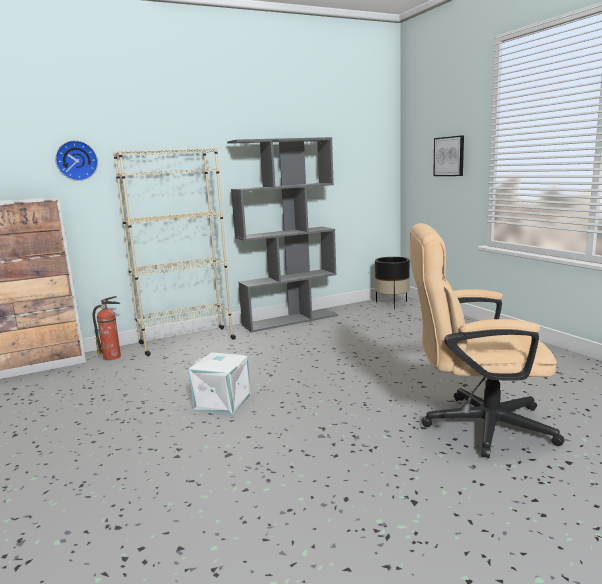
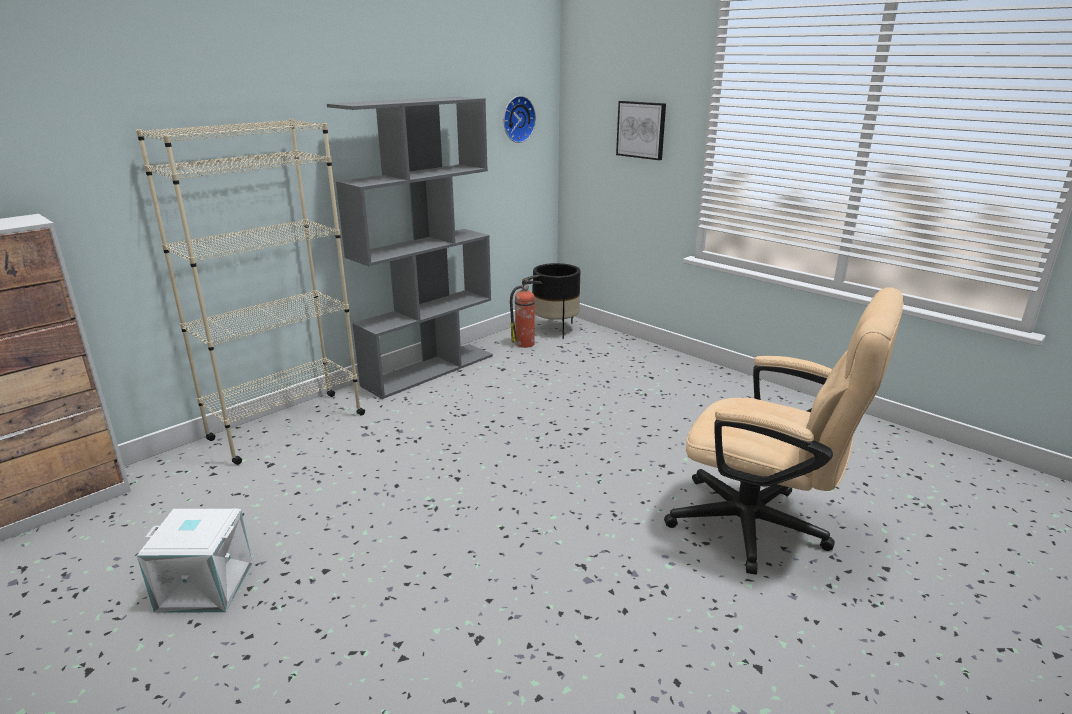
camera: 20 degrees left, 10 degrees up
(76, 160) = (66, 145): wall clock -> wall clock (517, 119)
(113, 357) = (176, 473): fire extinguisher -> fire extinguisher (526, 343)
(223, 401) = (415, 540): white storage box -> white storage box (206, 585)
(475, 425) = (762, 528): beige office chair -> beige office chair turned 135 degrees counterclockwise

